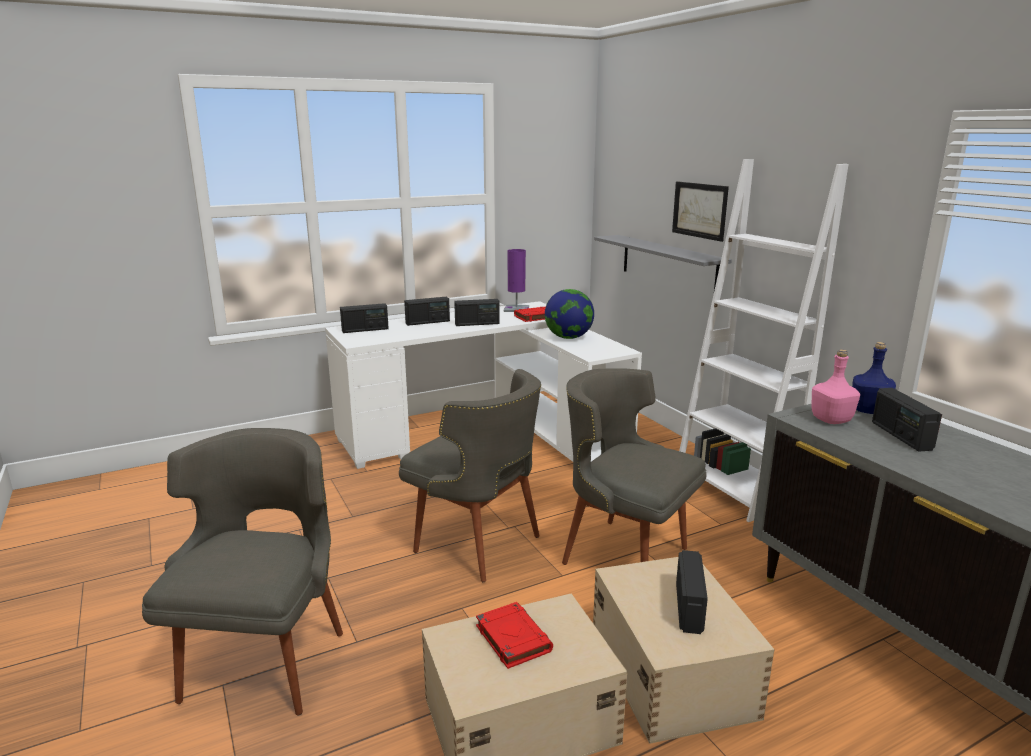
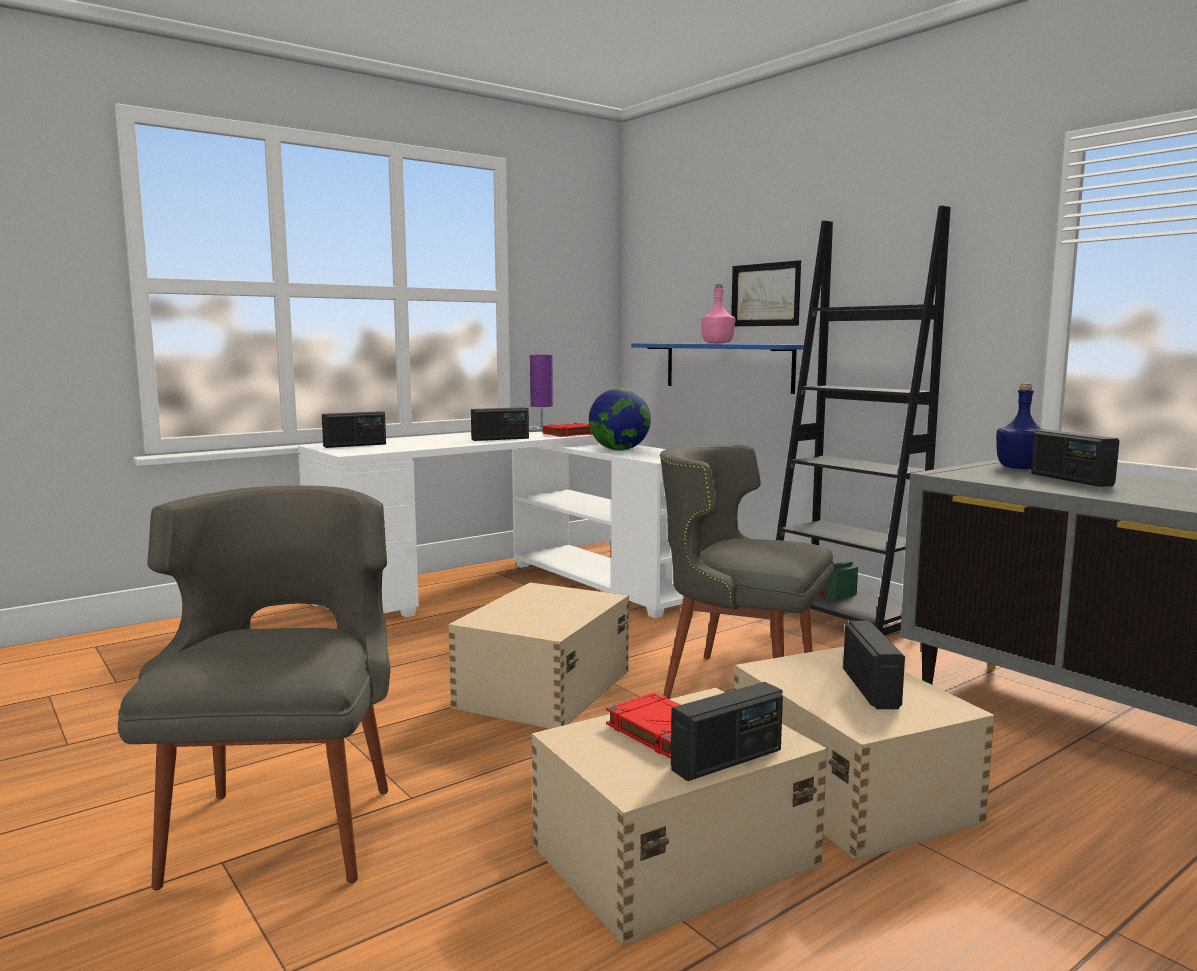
camera: 10 degrees left, 10 degrees down
(427, 322) = (435, 439): radio -> radio (727, 760)
(477, 544) = (542, 689): grey chair -> beige storage box
(668, 264) = (727, 366): grey shelf -> blue shelf
(733, 489) = (842, 620): white bookcase -> black bookcase
(831, 420) = (985, 474): pink bottle -> pink bottle (718, 343)

